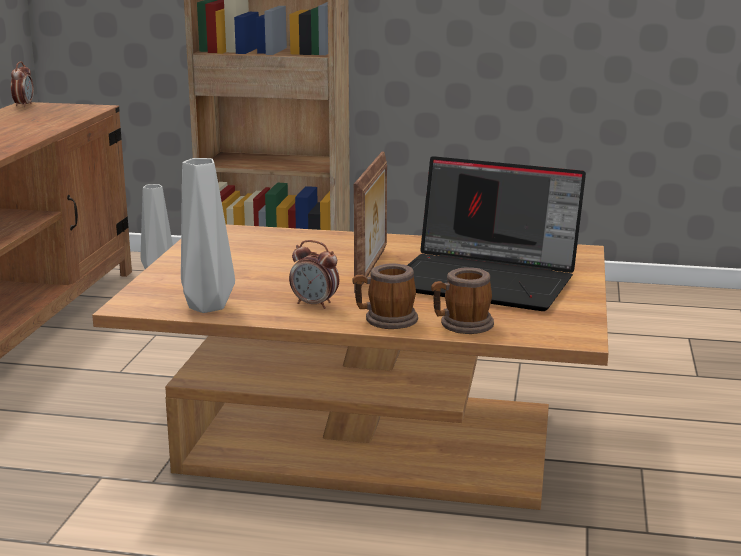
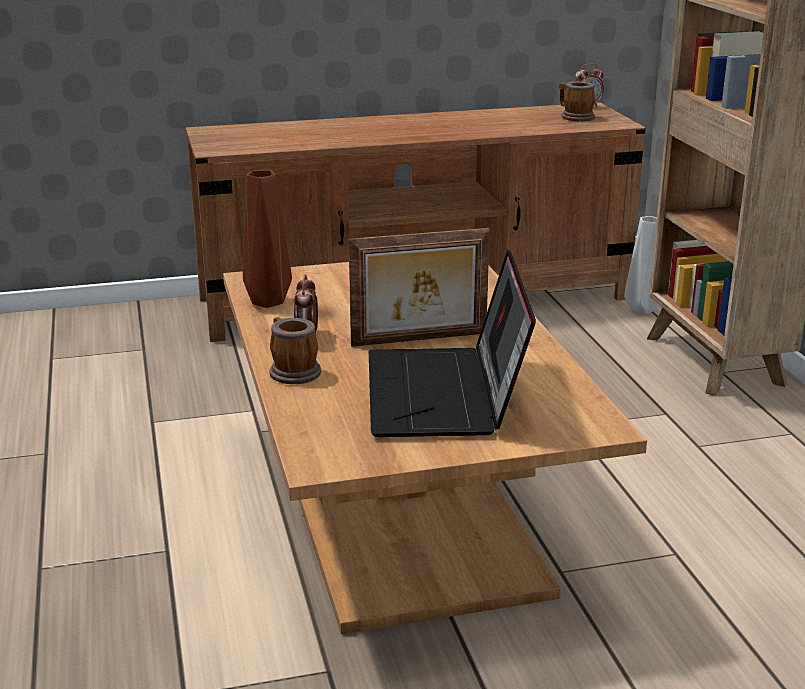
camera: 65 degrees right, 5 degrees up
(208, 306) = (270, 301): grey vase -> brown vase
(461, 325) = (305, 405): mug -> mug (574, 117)

